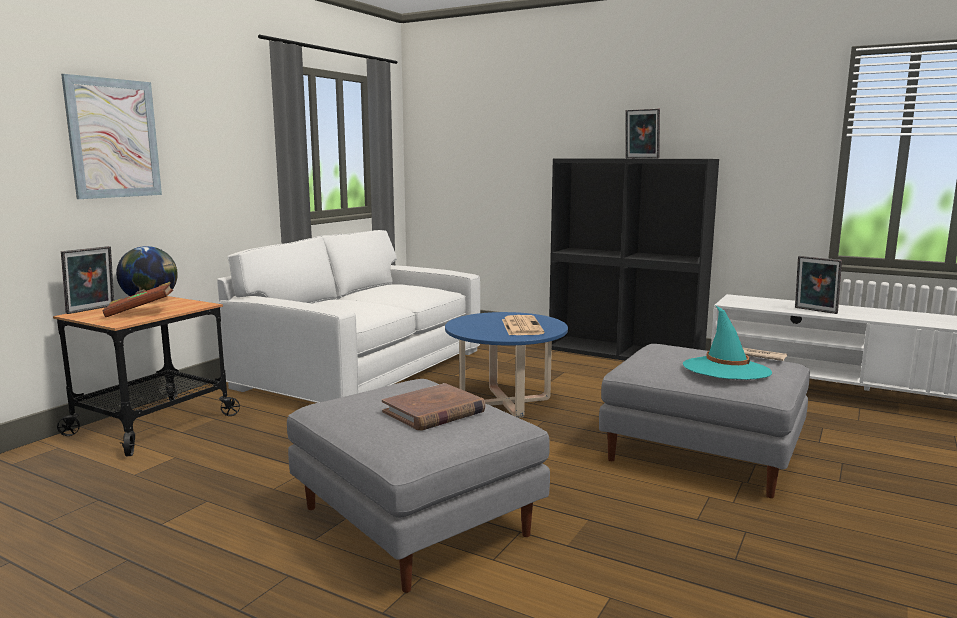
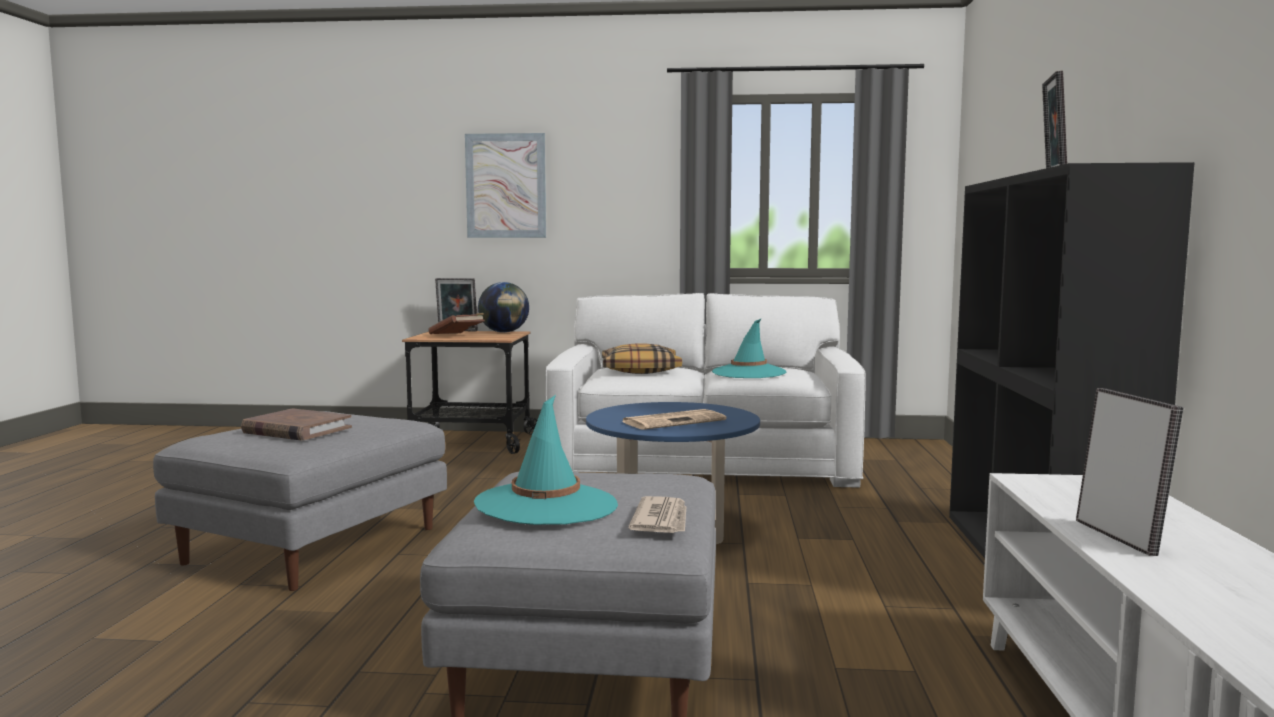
camera: 65 degrees right, 5 degrees down
(337, 306) = (640, 370): none -> pillow
(398, 292) = (748, 373): none -> turquoise hat
(814, 311) = (1121, 537): picture frame -> picture frame turned 150 degrees clockwise

